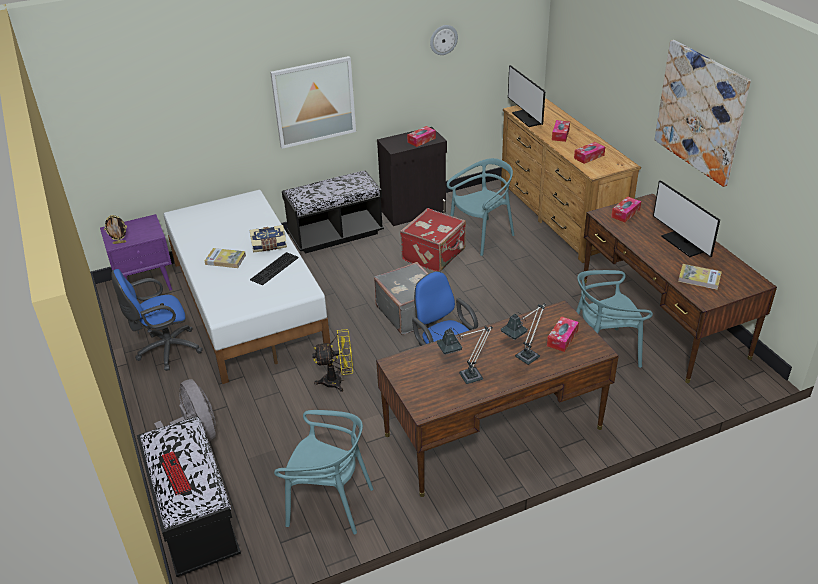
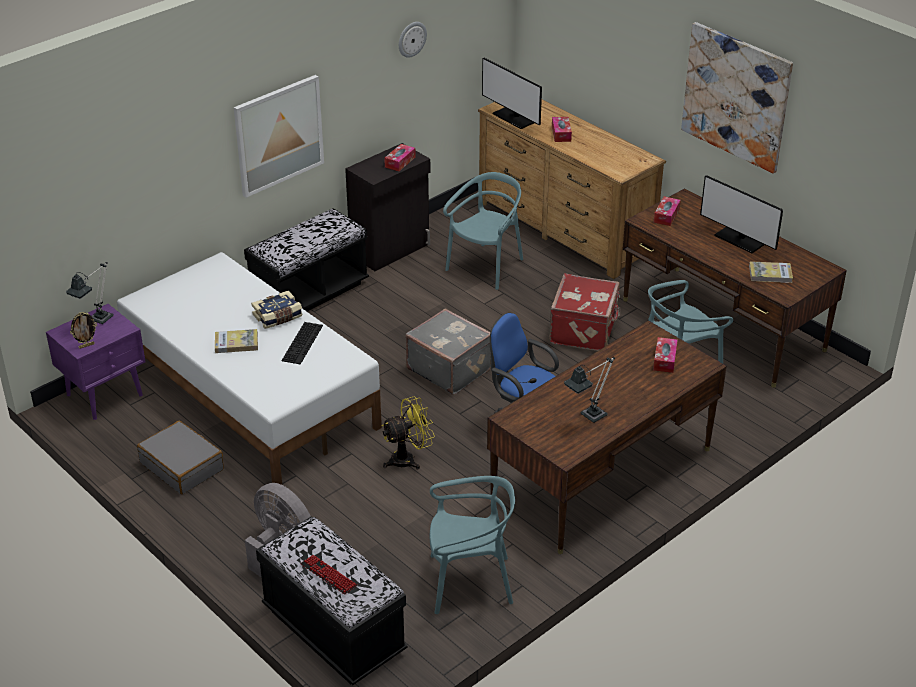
camera: 20 degrees left, 0 degrees up
(165, 350) = (182, 466): blue office chair -> grey suitcase
(434, 255) = (443, 298): red suitcase -> red suitcase (584, 330)
(523, 359) = (637, 388): table lamp -> table lamp (97, 321)
(589, 156) = (605, 156): tissue box -> none

